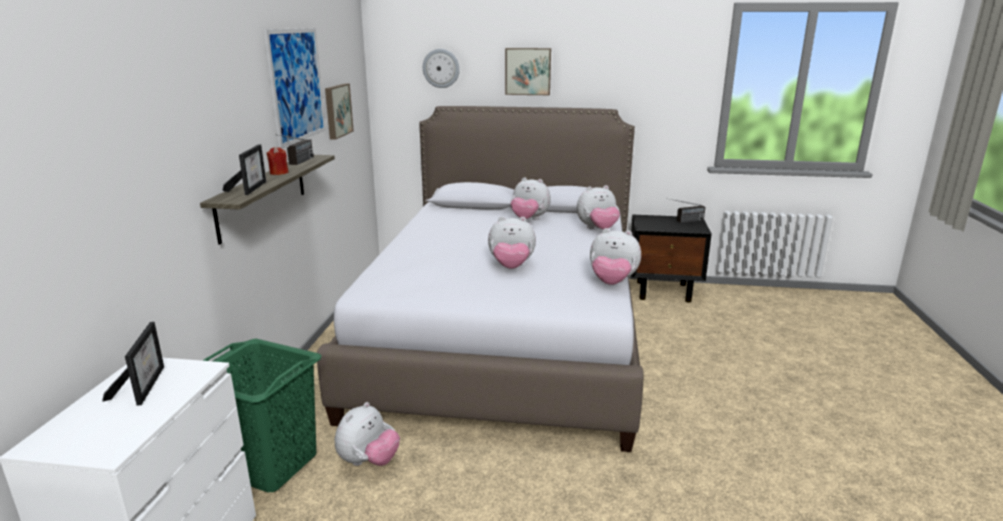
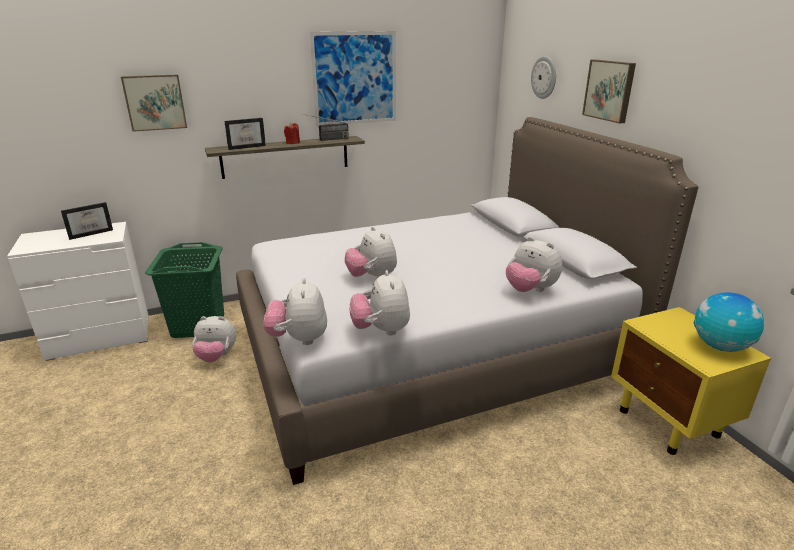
camera: 60 degrees right, 5 degrees up
(337, 110) = (425, 106): picture -> picture (155, 102)
(529, 219) = (507, 254): plush toy -> plush toy (299, 339)
(664, 291) = (669, 423): black nightstand -> yellow nightstand
(684, 221) = (720, 346): radio -> globe

